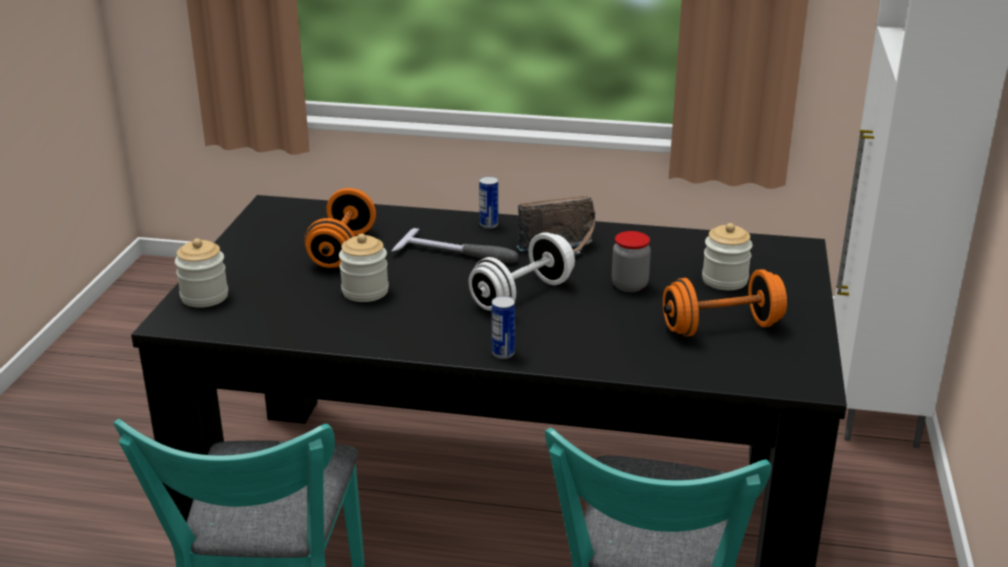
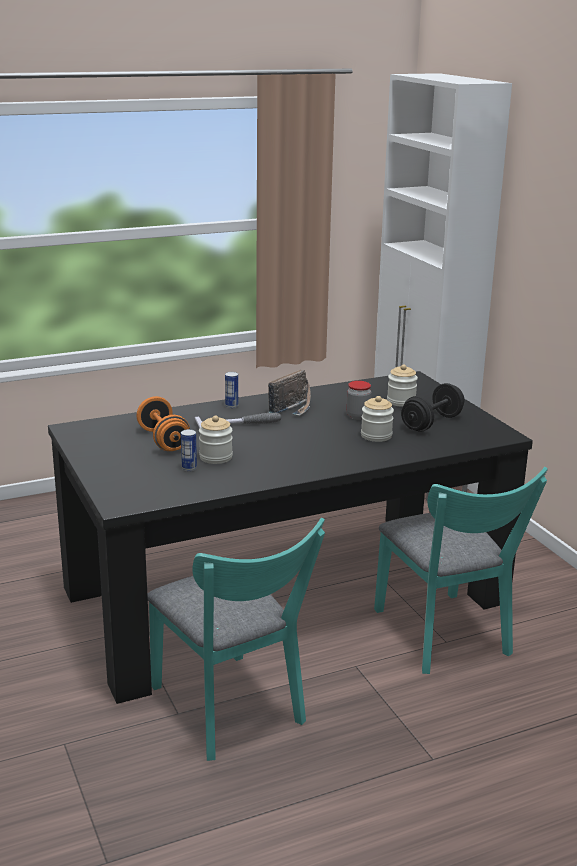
camera: 35 degrees left, 5 degrees down
(204, 297) = (117, 487): jar -> jar (376, 436)
(503, 353) = (343, 464): can -> can (189, 468)
(522, 295) = (309, 435): white dumbbell -> none
(721, 327) = (431, 423): orange dumbbell -> black dumbbell

